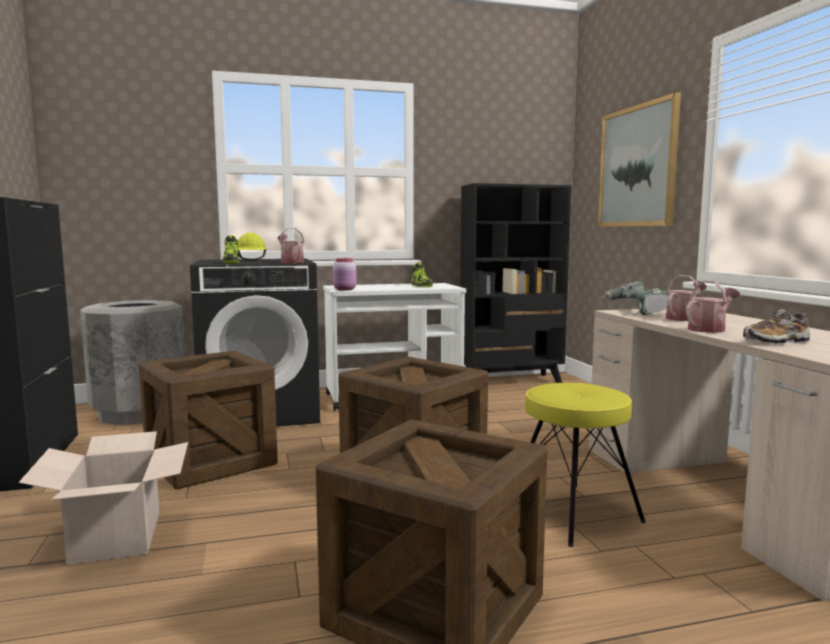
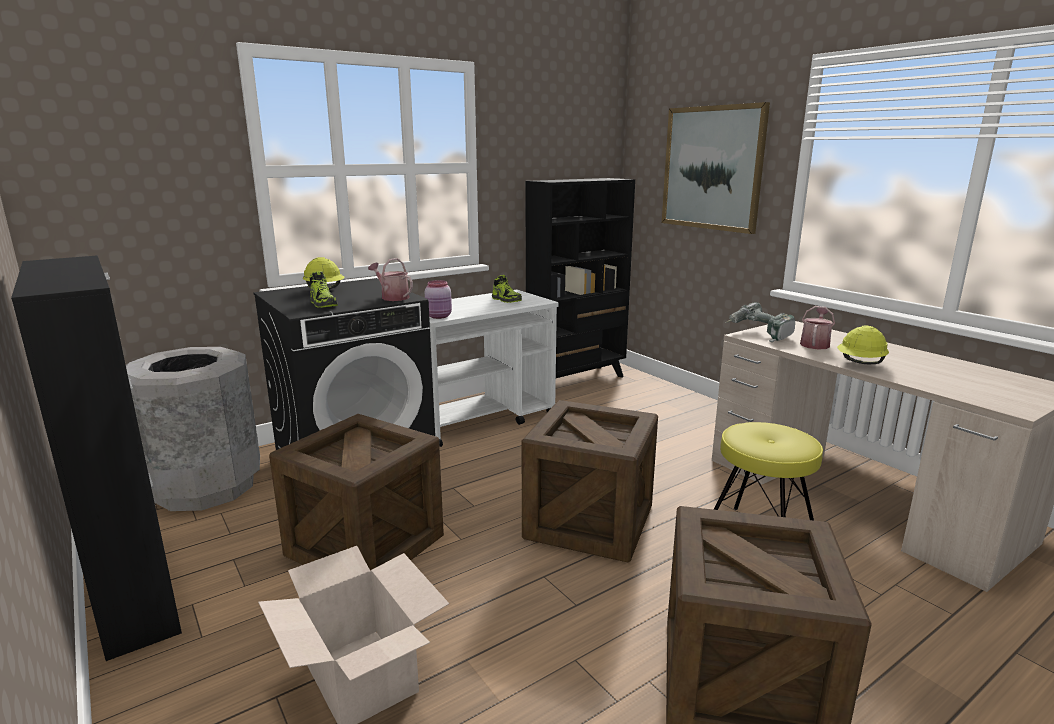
camera: 20 degrees left, 10 degrees up
(709, 329) = (860, 363): watering can -> yellow hard hat
(776, 342) = (935, 382): shoe -> none

